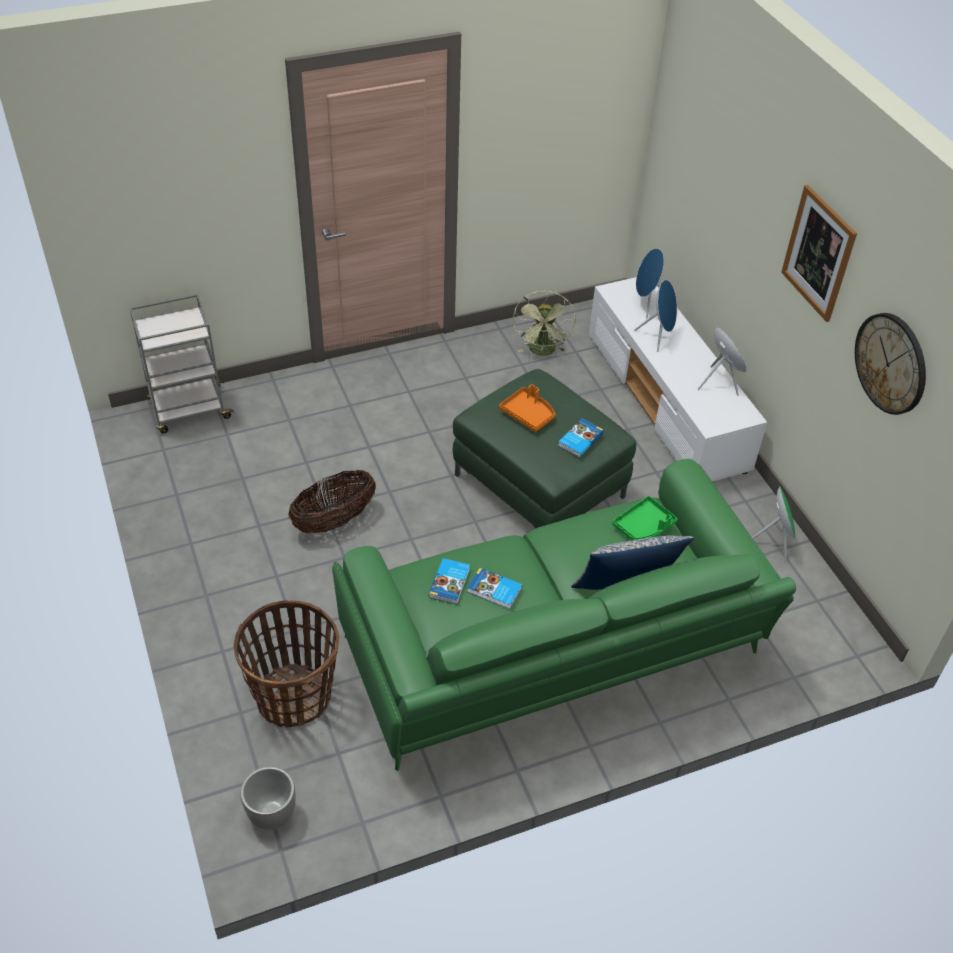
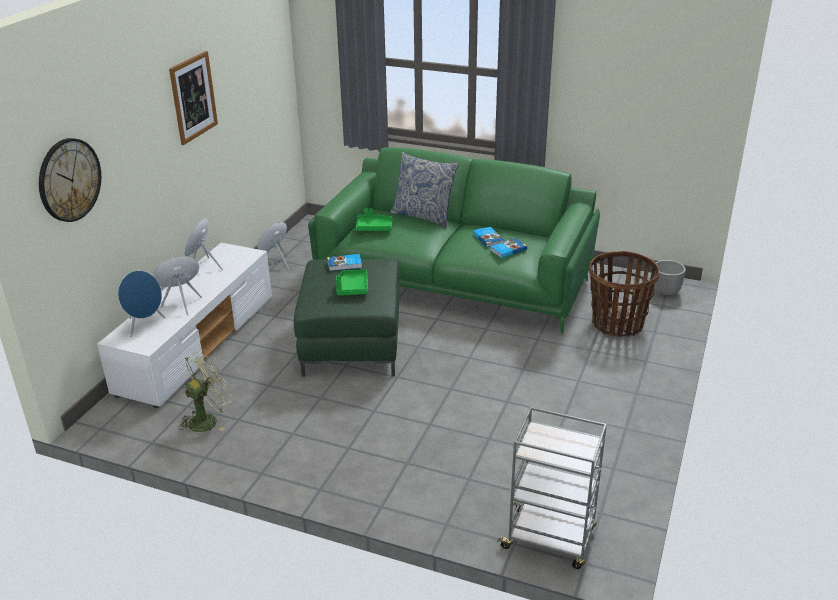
camera: 135 degrees left, 15 degrees down
(334, 520) = (508, 391): basket -> none
(528, 414) = (352, 288): orange tray -> green tray
(891, 363) = (247, 88): wall clock -> wall clock (69, 180)

